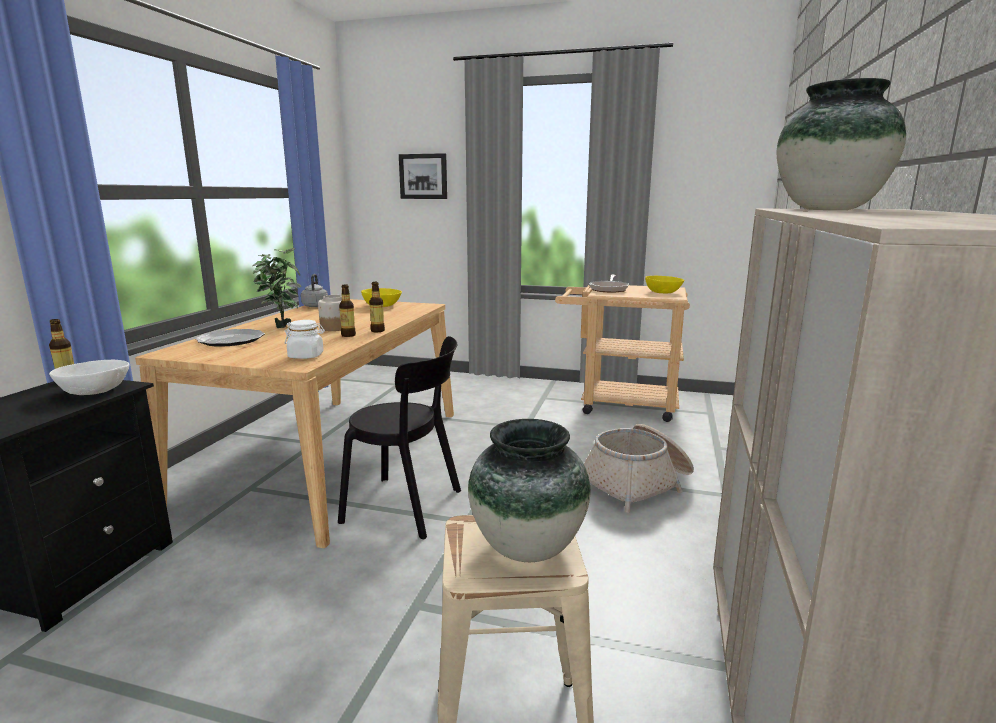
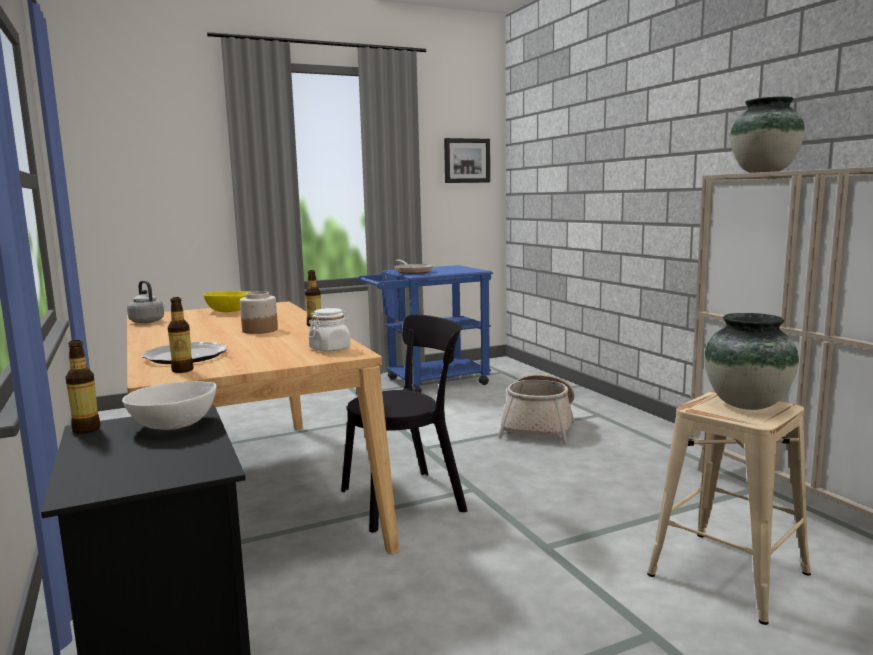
camera: 40 degrees left, 5 degrees down
(281, 326) = (191, 339): potted plant -> none
(348, 335) = (300, 332): bottle -> bottle (182, 370)
(423, 176) = (166, 165): picture -> picture (466, 160)
(618, 404) = (428, 382): beige cart -> blue cart
(663, 292) = (459, 269): yellow bowl -> none

